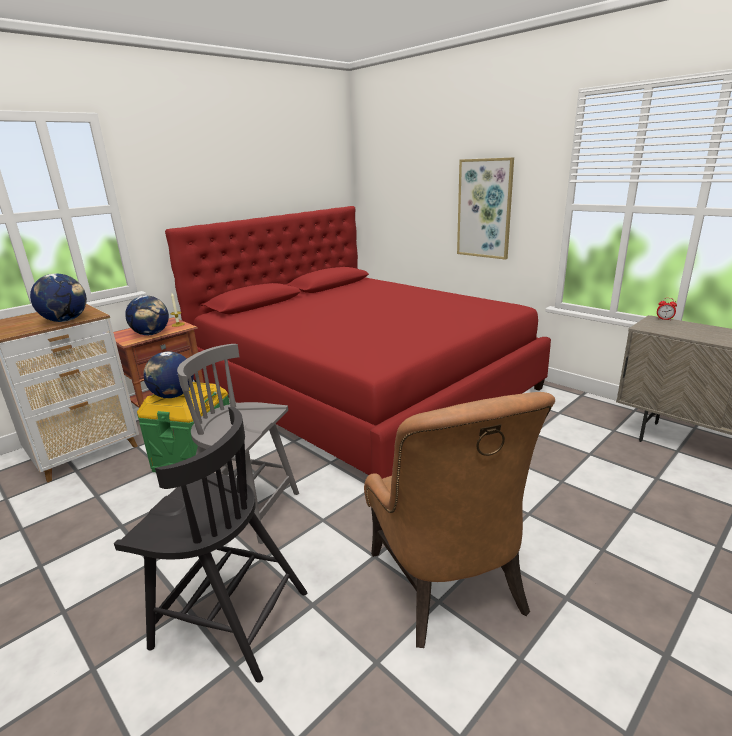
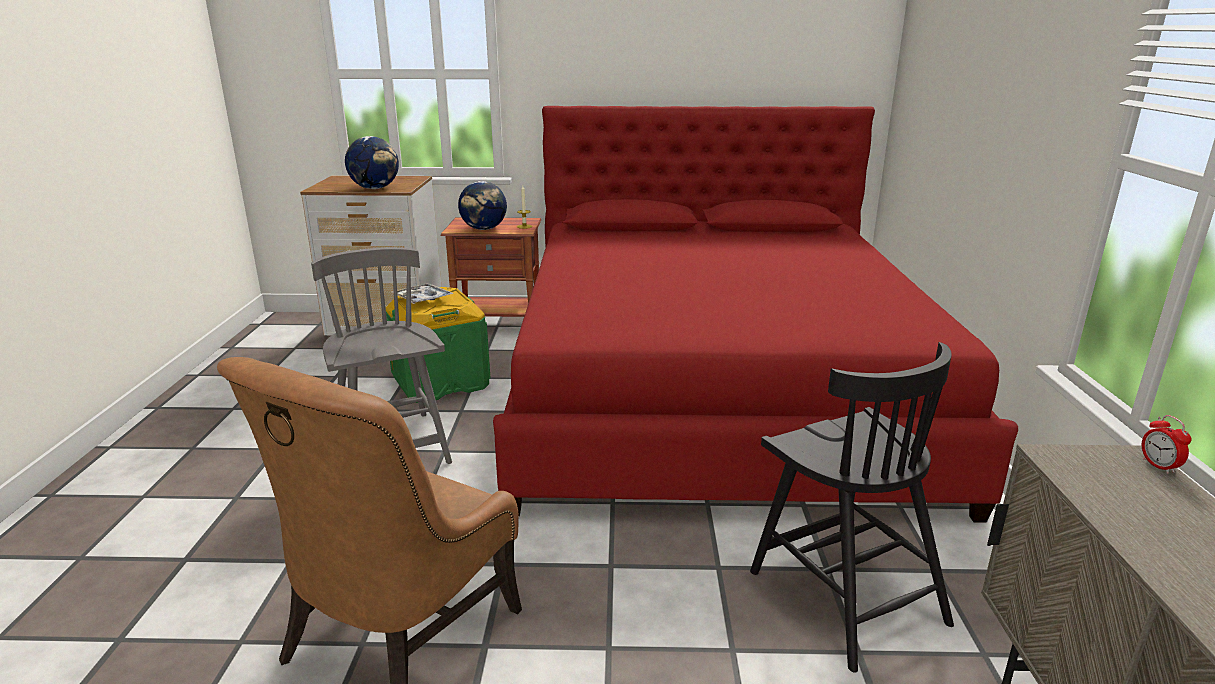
camera: 45 degrees right, 0 degrees up
(173, 396) = (422, 299): globe -> tray
(227, 618) = (238, 524): black chair -> black chair (843, 593)
(484, 209) = (1011, 140): picture -> none

